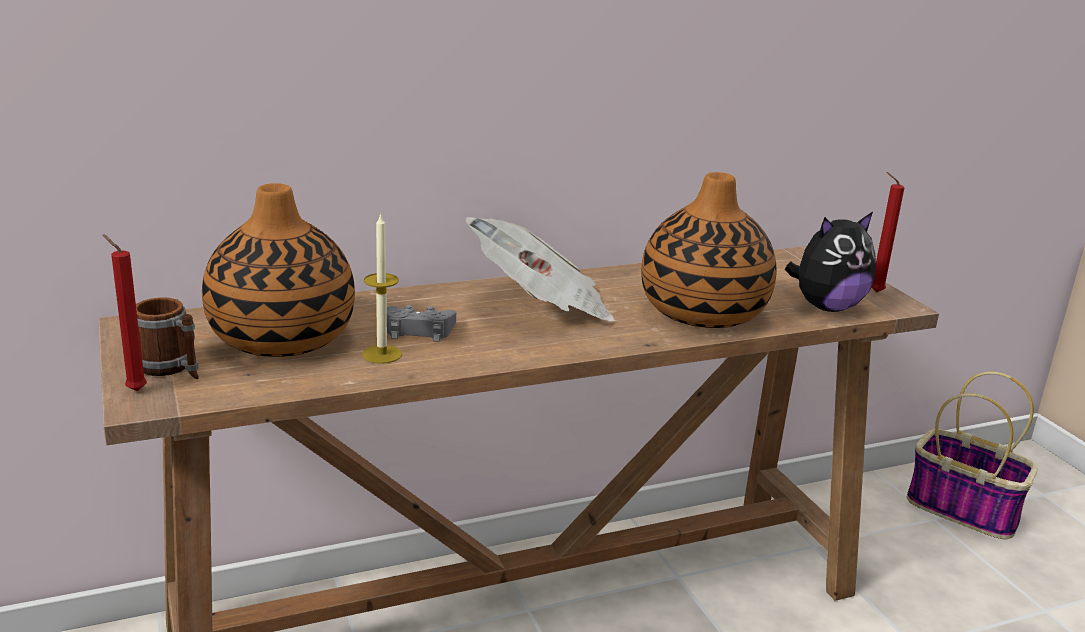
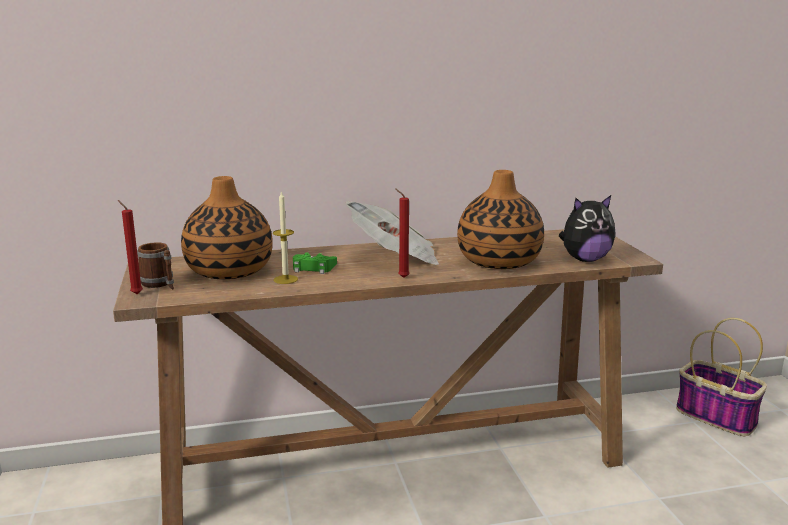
camera: 10 degrees right, 5 degrees down
(418, 330) = (313, 268): grey game controller -> green game controller
(873, 292) = (622, 252): red candle -> red candle (402, 277)

